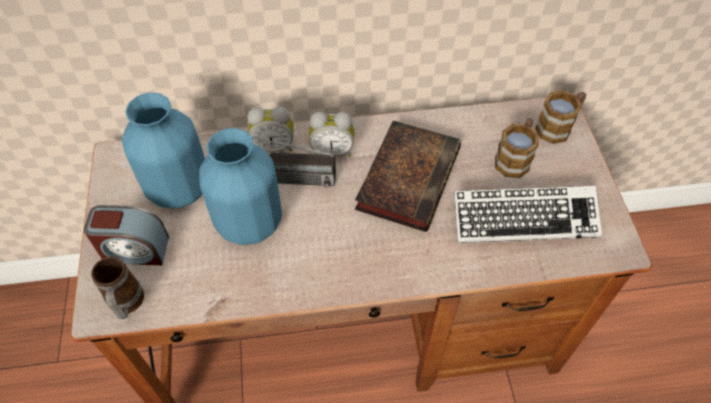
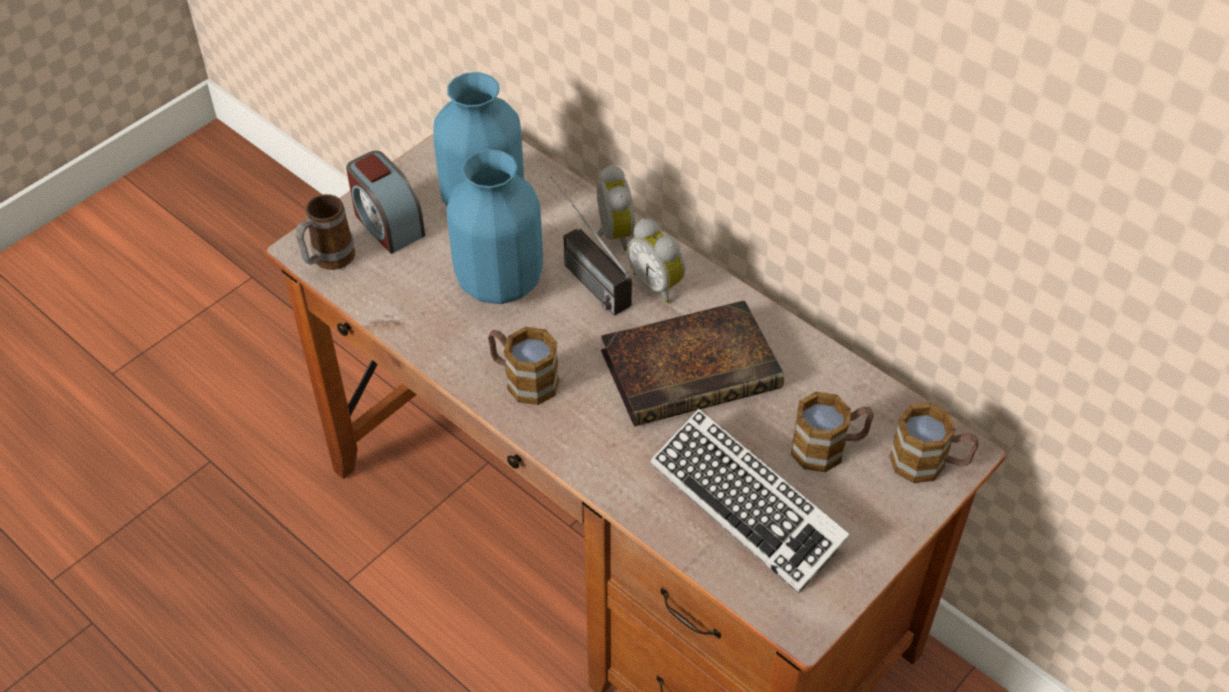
camera: 50 degrees right, 5 degrees down
(273, 146) = (611, 234): alarm clock -> alarm clock turned 150 degrees counterclockwise
(337, 262) = (523, 379): none -> mug

